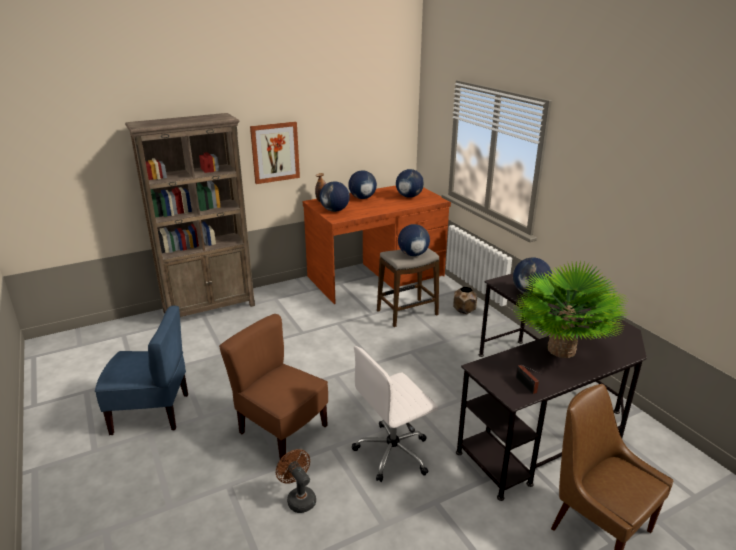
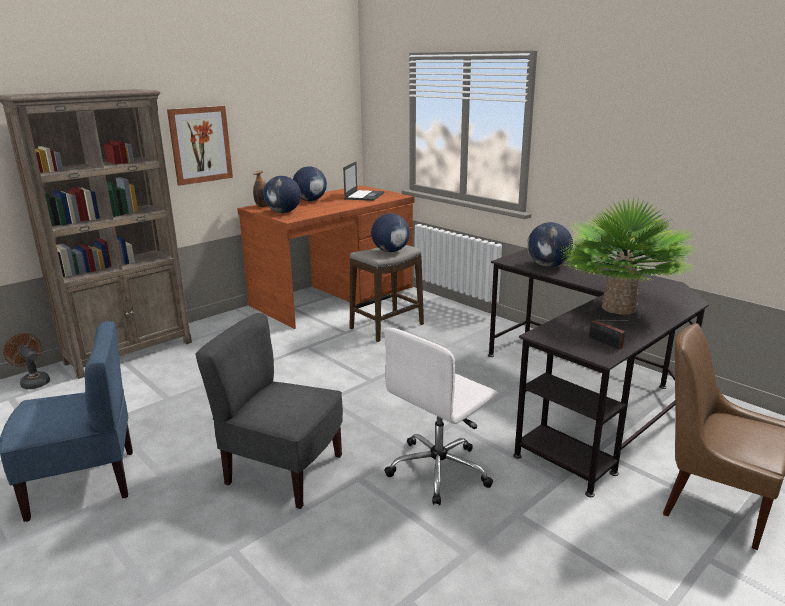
camera: 15 degrees left, 5 degrees down
(282, 431) = (283, 471): brown chair -> grey chair
(299, 498) = (340, 546): brown fan -> brown fan (33, 382)
(409, 196) = (364, 196): globe -> laptop
(464, 311) = (450, 317): brown planter -> none

